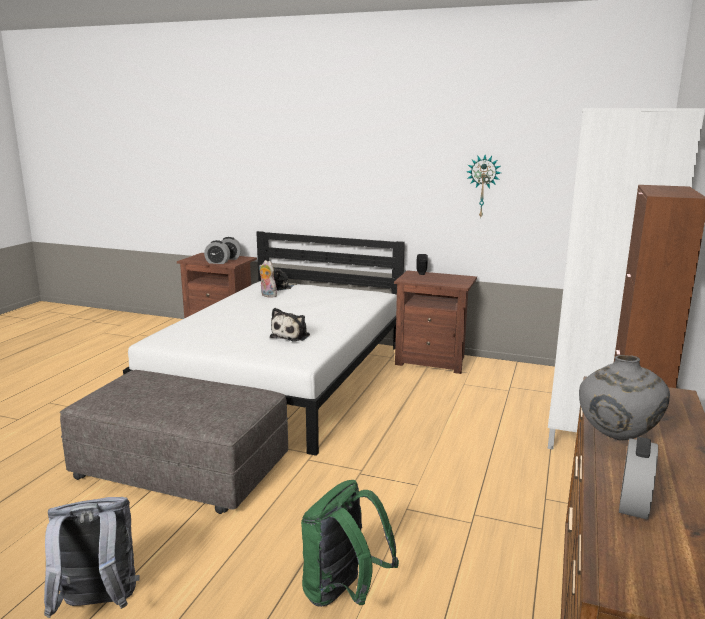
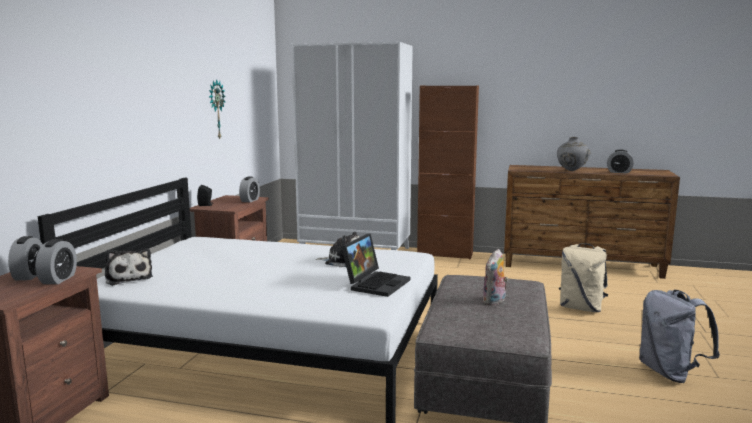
camera: 95 degrees left, 5 degrees down
(218, 343) = (376, 283): none -> laptop
(267, 295) = (173, 280): plush toy -> plush toy (494, 302)
(343, 593) = (581, 308): green backpack -> beige backpack
(447, 283) = (250, 200): none -> alarm clock

